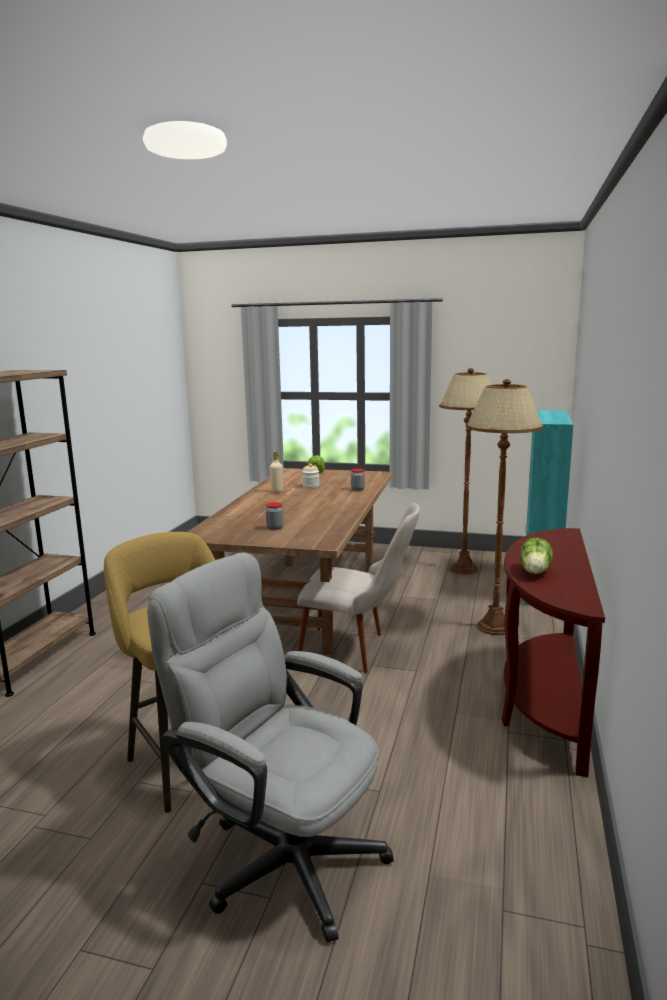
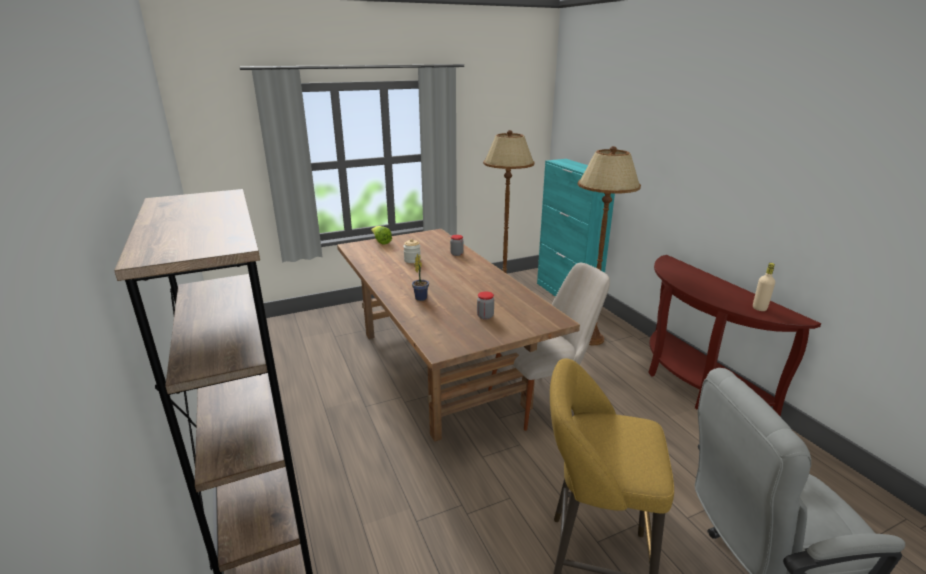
camera: 40 degrees left, 10 degrees up
(259, 508) = (421, 297): none -> potted plant
(277, 491) = (395, 273): beige bottle -> beige bottle (759, 308)
(536, 571) = (725, 299): lettuce -> none

